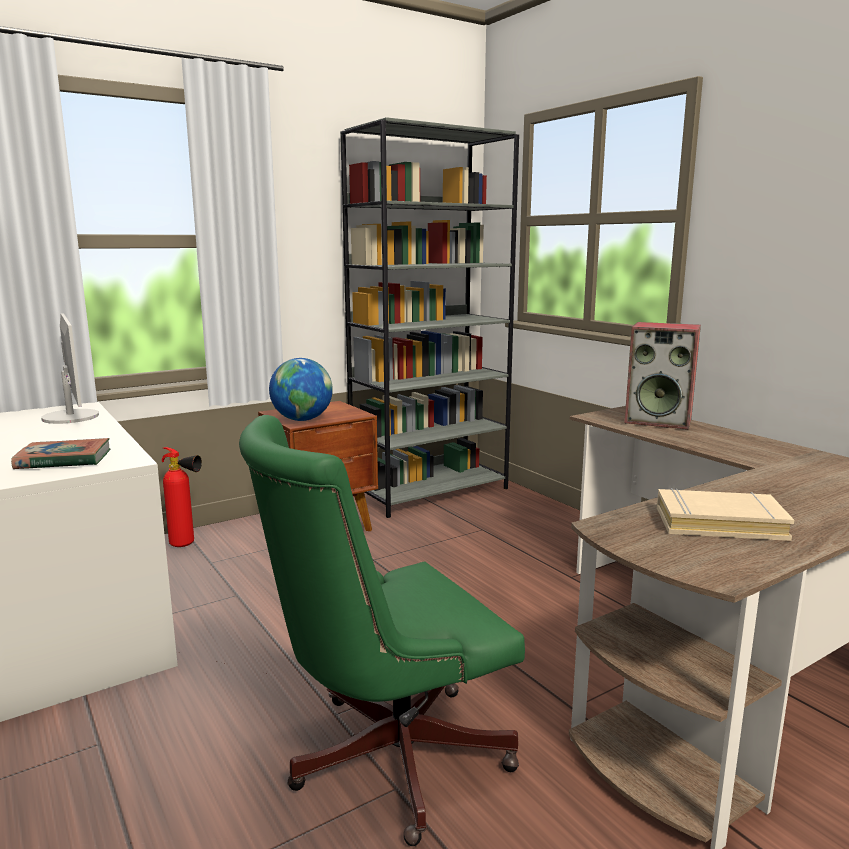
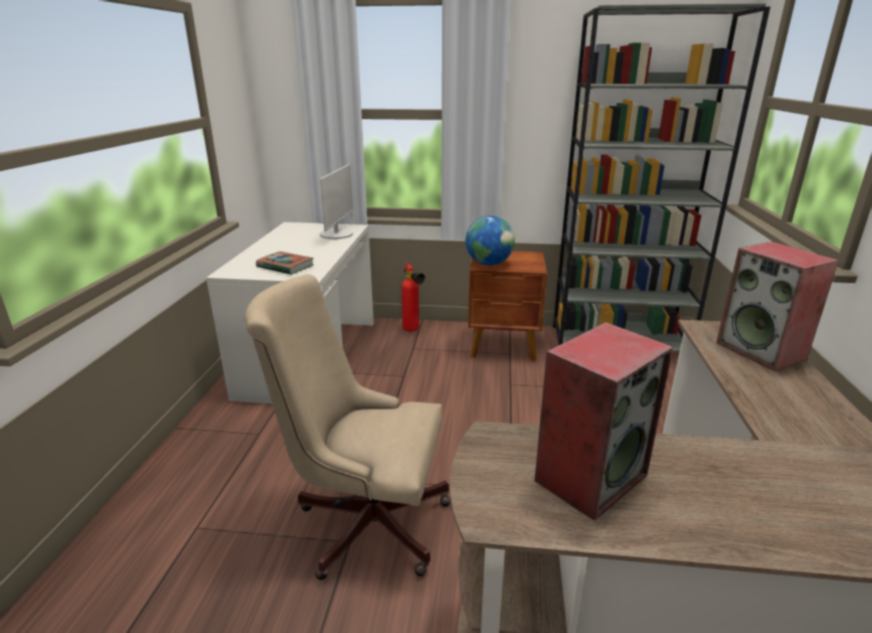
camera: 40 degrees right, 10 degrees up
(385, 758) = (364, 521): green office chair -> beige office chair
(719, 523) = (590, 476): beige book -> speaker

